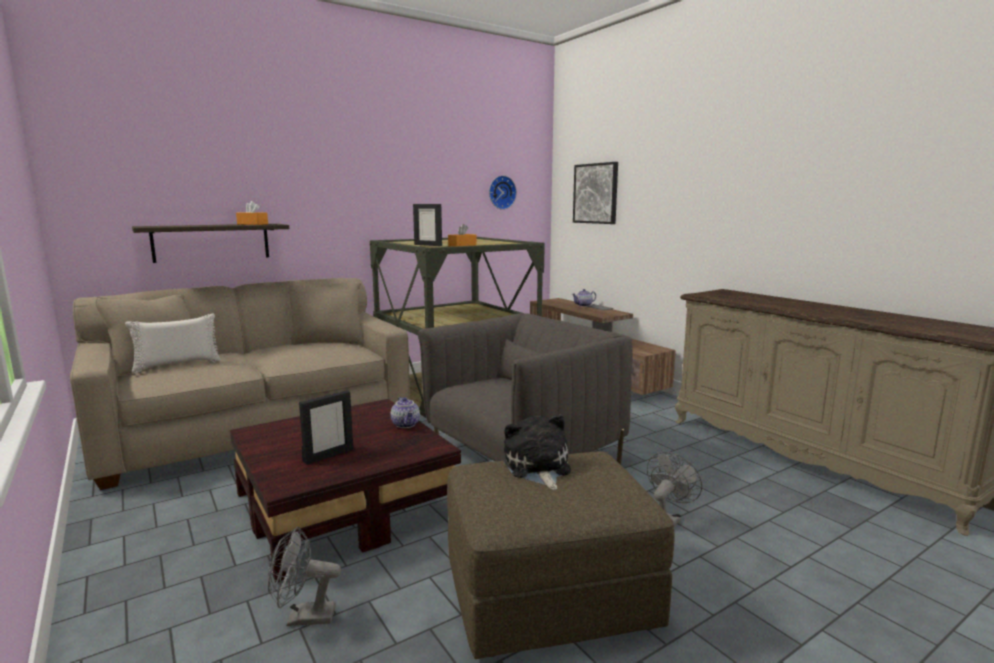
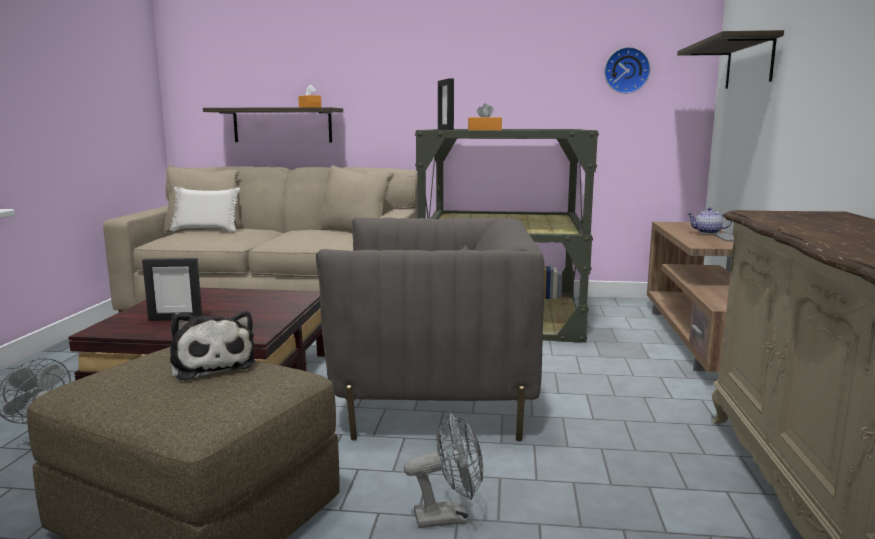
camera: 40 degrees right, 0 degrees up
(406, 424) = (282, 313): teapot -> none
(537, 468) = (212, 364): plush toy -> plush toy turned 120 degrees clockwise
(595, 193) = (749, 63): picture -> shelf

